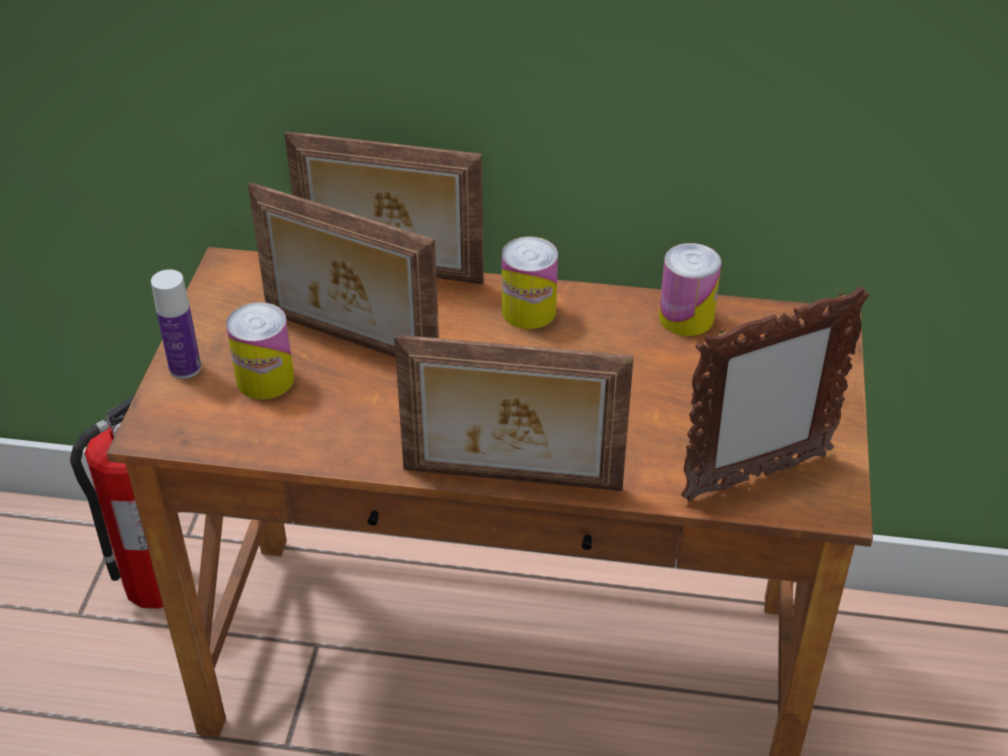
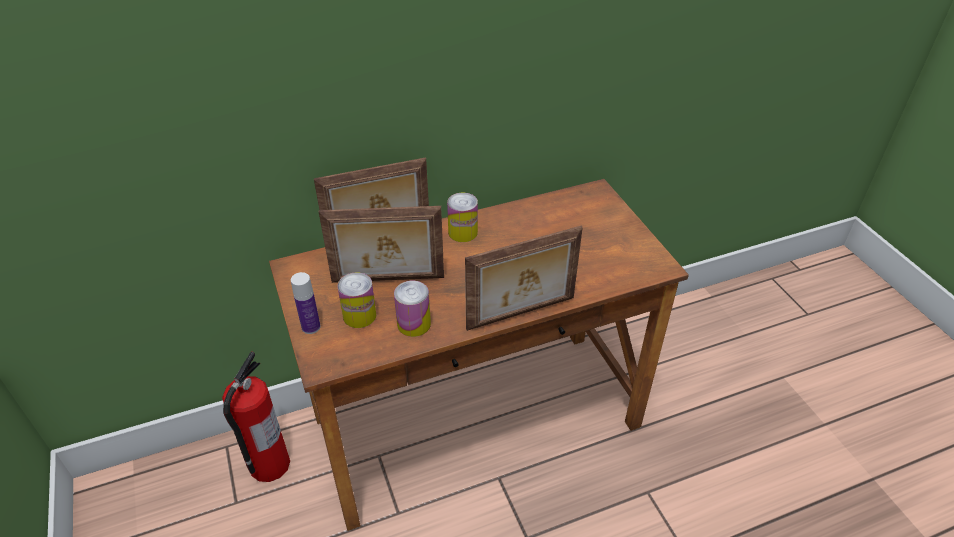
camera: 30 degrees left, 0 degrees up
(686, 318) = (536, 209): can -> can (414, 324)
(755, 476) = (622, 268): picture frame -> none

